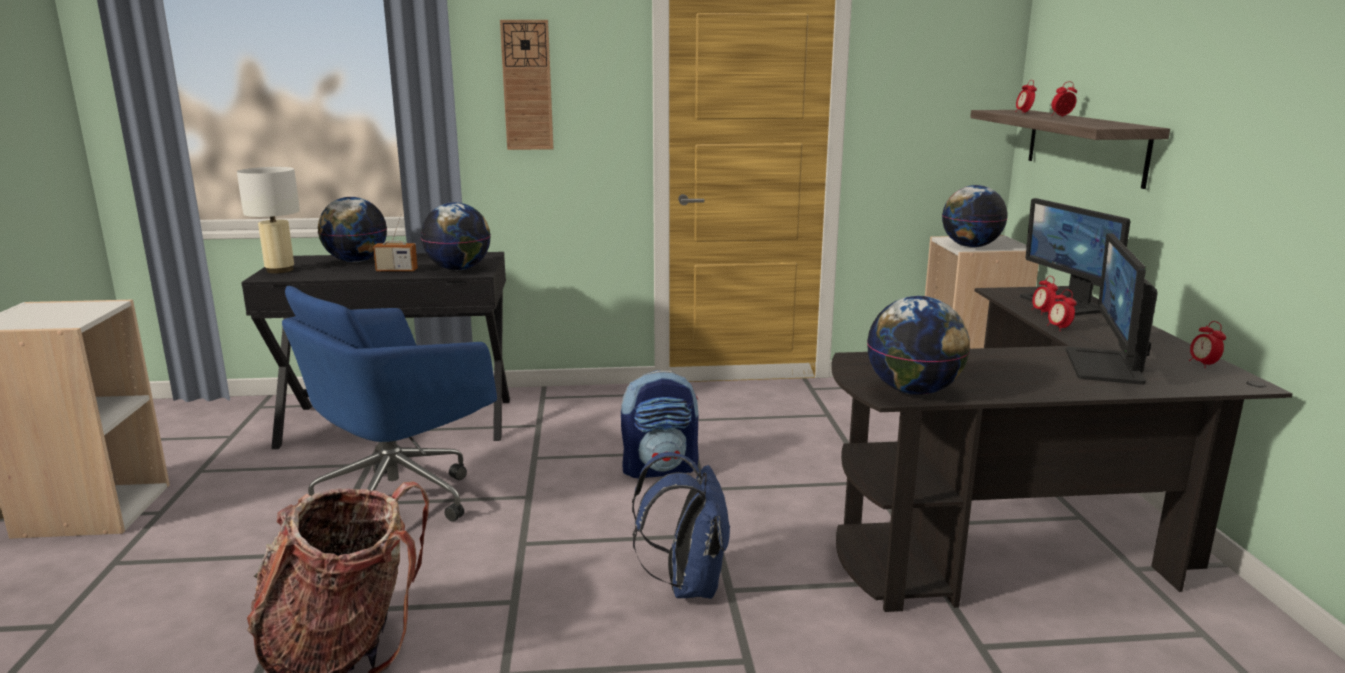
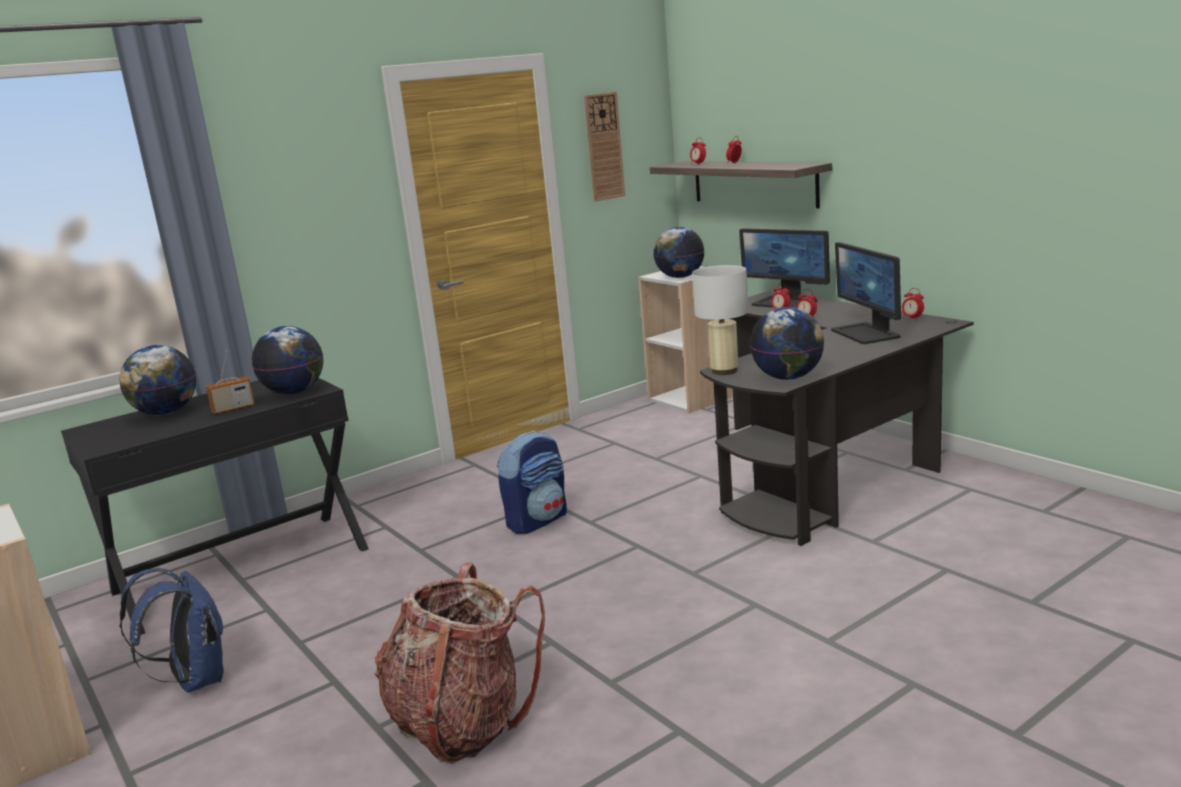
camera: 30 degrees left, 0 degrees up
(281, 270) = (101, 440): white table lamp -> white table lamp (725, 371)
(403, 499) = (348, 620): blue office chair -> none
(527, 85) = (285, 201): wall clock -> wall clock (604, 147)
(687, 584) = (660, 581): blue backpack -> blue backpack (194, 680)

